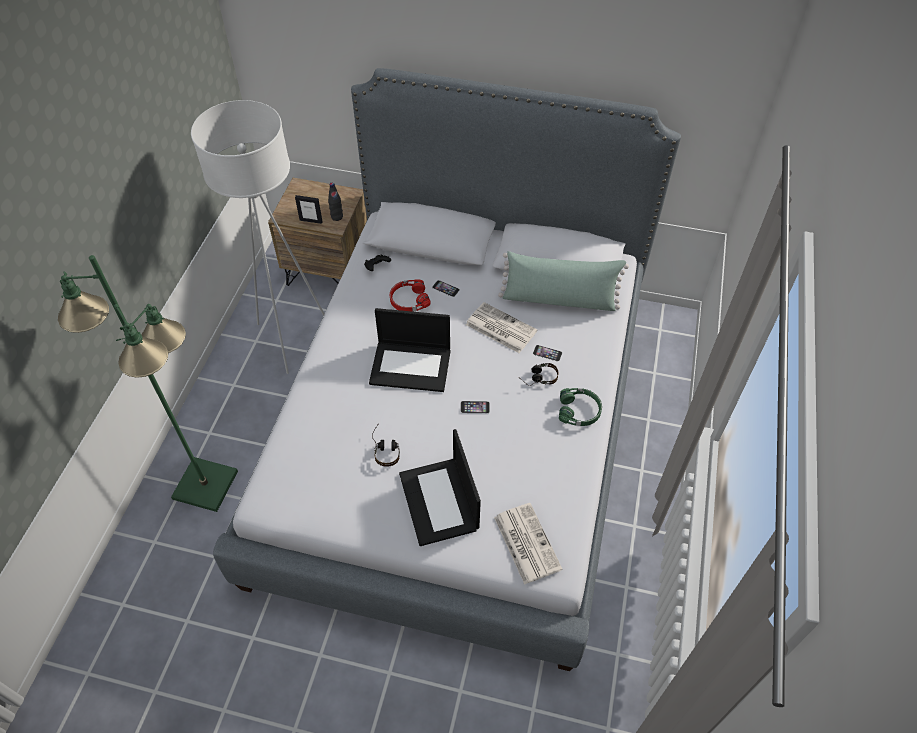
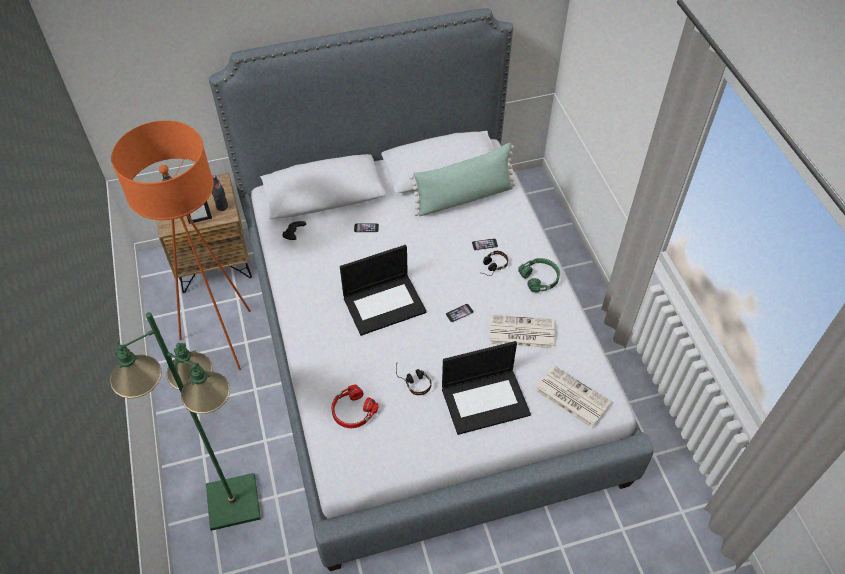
camera: 30 degrees left, 0 degrees up
(291, 340) = (222, 339): white floor lamp -> orange floor lamp
(409, 300) = (342, 251): red headphones -> red headphones (352, 411)
(440, 502) = (486, 400): laptop -> laptop turned 60 degrees counterclockwise
(500, 328) = (433, 241): newspaper -> newspaper (521, 333)

